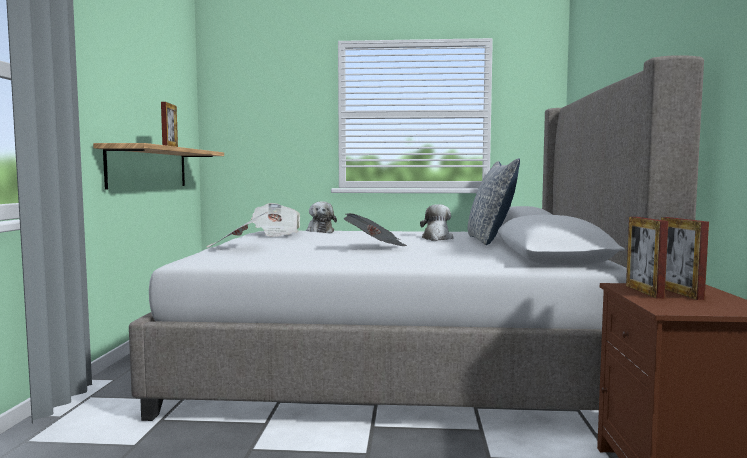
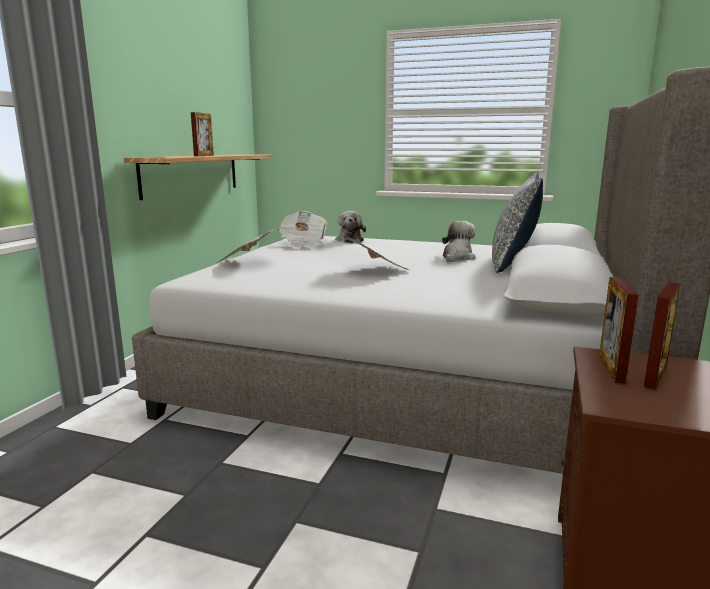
camera: 15 degrees right, 10 degrees up
(680, 293) = (655, 375): picture frame -> picture frame turned 150 degrees counterclockwise

